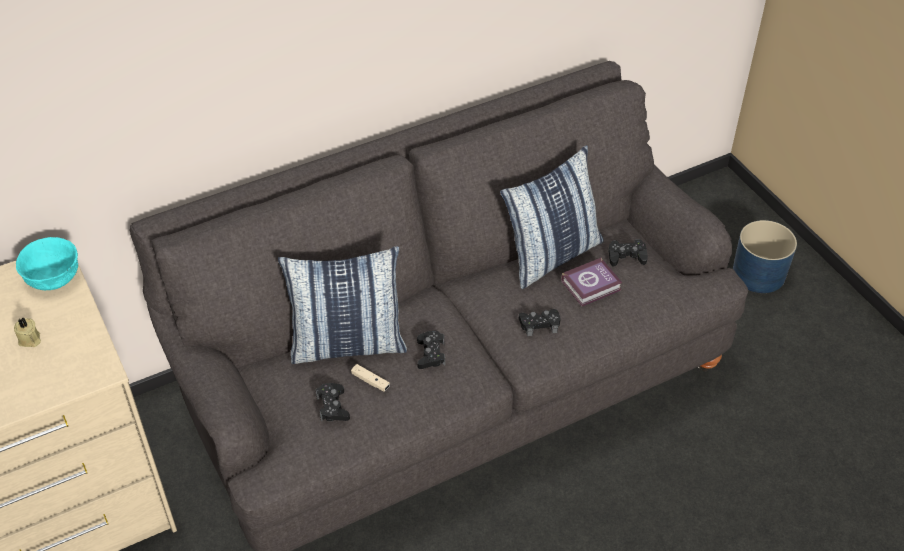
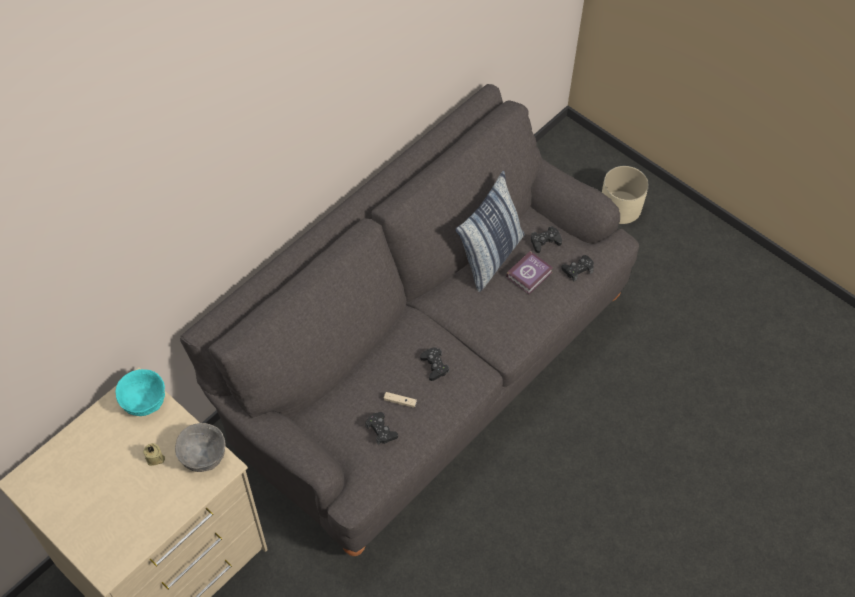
camera: 20 degrees left, 10 degrees up
(85, 352) = (204, 455): none -> grey bowl
(348, 344) = (368, 376): pillow -> none
(539, 324) = (504, 318): black game controller -> black game controller (577, 269)
(759, 274) = (620, 207): blue planter -> beige planter

